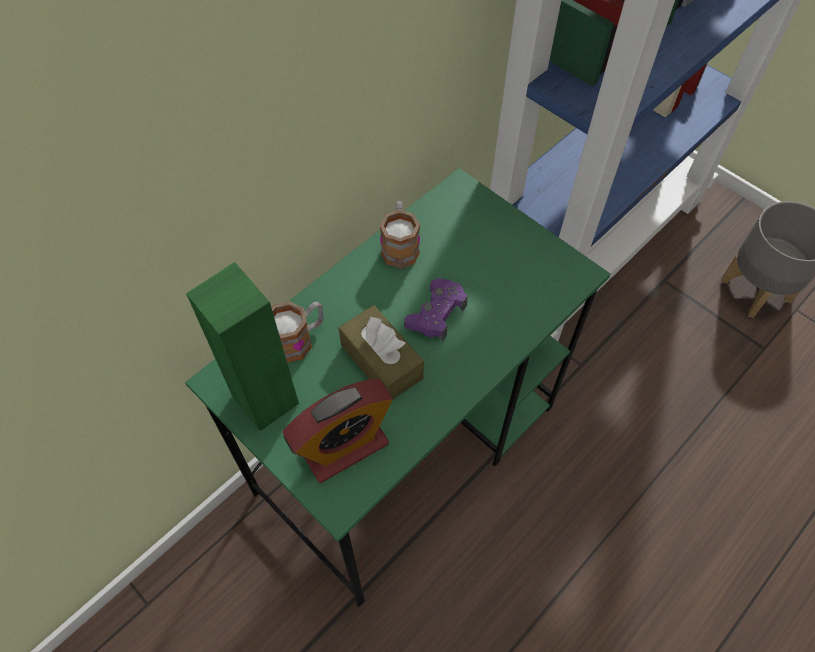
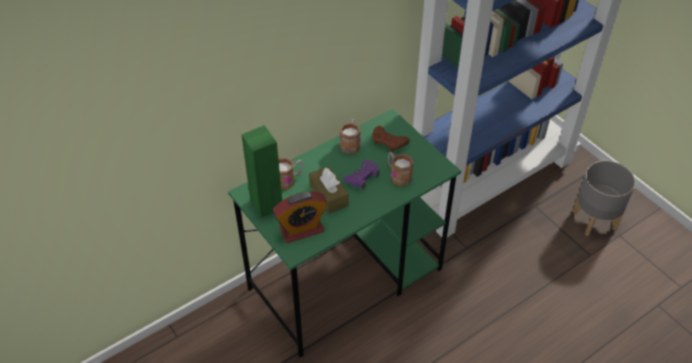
camera: 10 degrees right, 10 degrees down
(467, 233) = (388, 141): none -> brown game controller
(500, 299) = (398, 175): none -> mug

